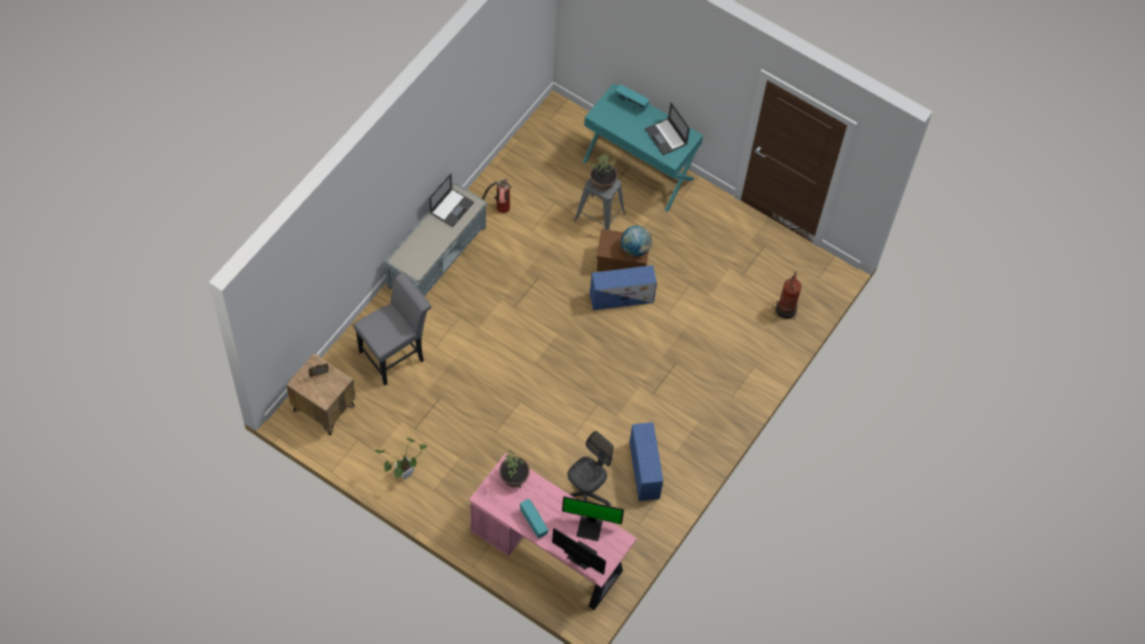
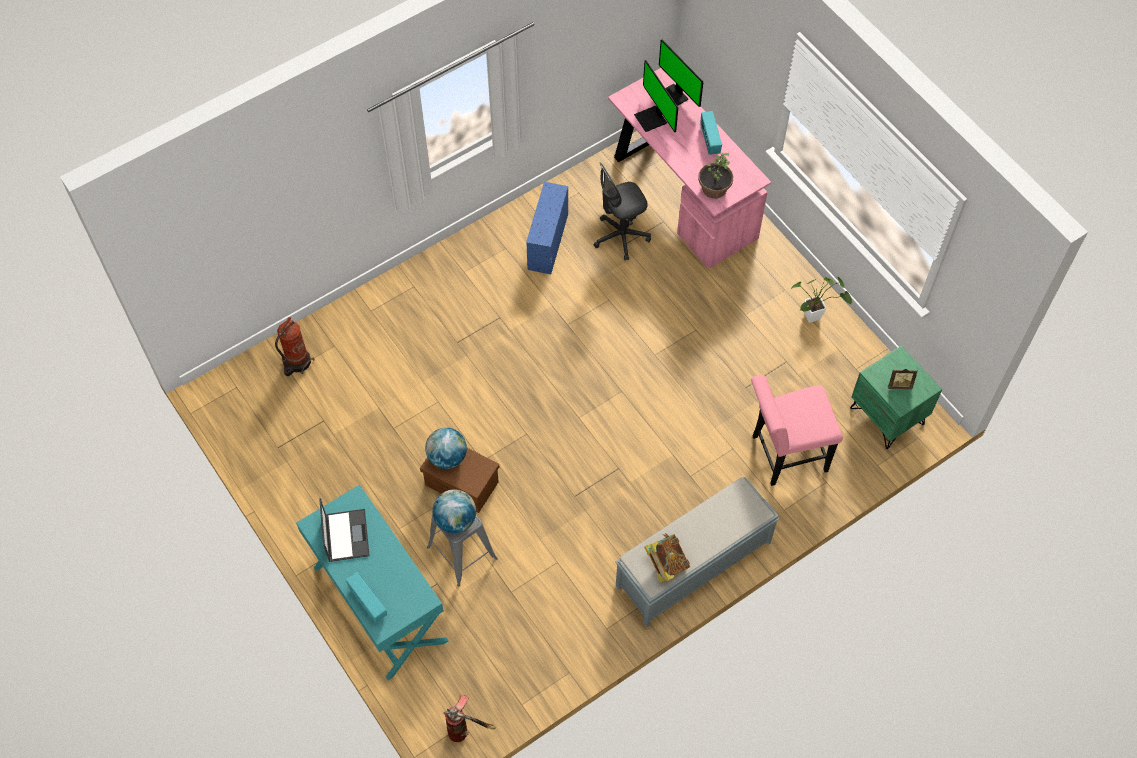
camera: 155 degrees left, 0 degrees up
(323, 409) = (887, 416): brown nightstand -> green nightstand
(395, 354) = (783, 455): grey chair -> pink chair
(451, 207) = (666, 563): laptop -> book
(498, 210) = (589, 606): fire extinguisher -> fire extinguisher (465, 730)
(590, 527) = (652, 119): monitor -> monitor turned 150 degrees counterclockwise
(603, 182) = (455, 520): potted plant -> globe
(622, 297) = (482, 437): blue storage box -> none

